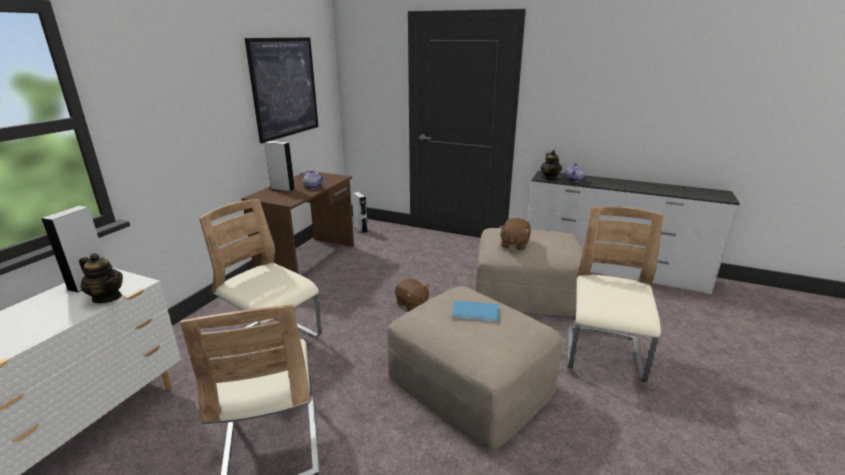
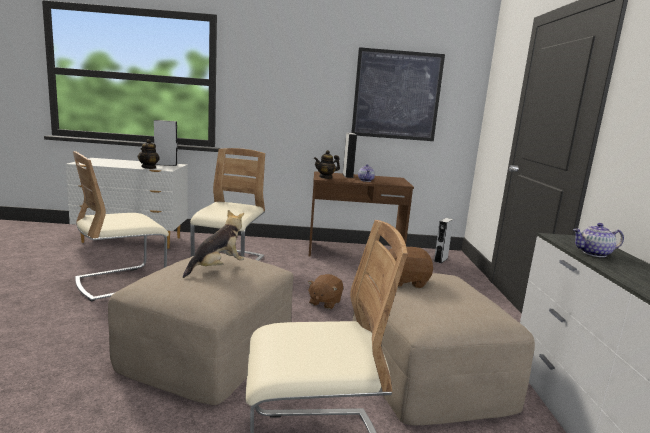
camera: 65 degrees right, 10 degrees down
(477, 313) = (216, 268): blue book -> plush toy
(550, 178) = (566, 241): teapot -> teapot (326, 177)

